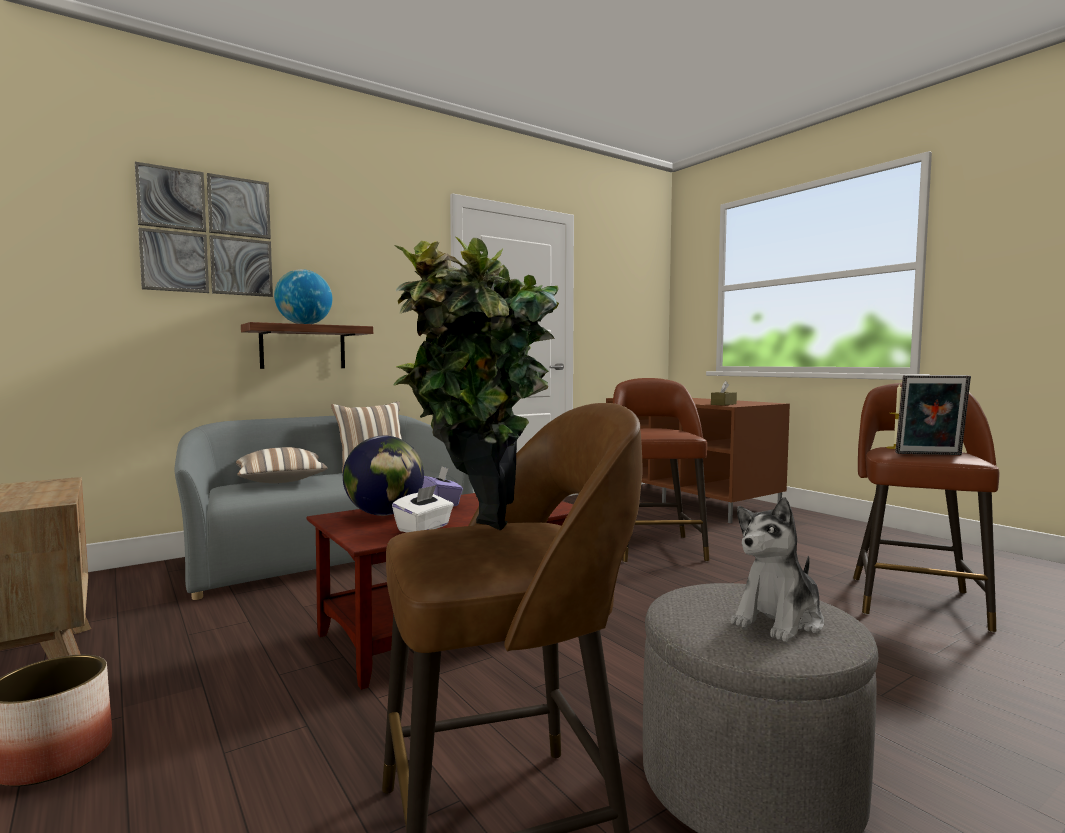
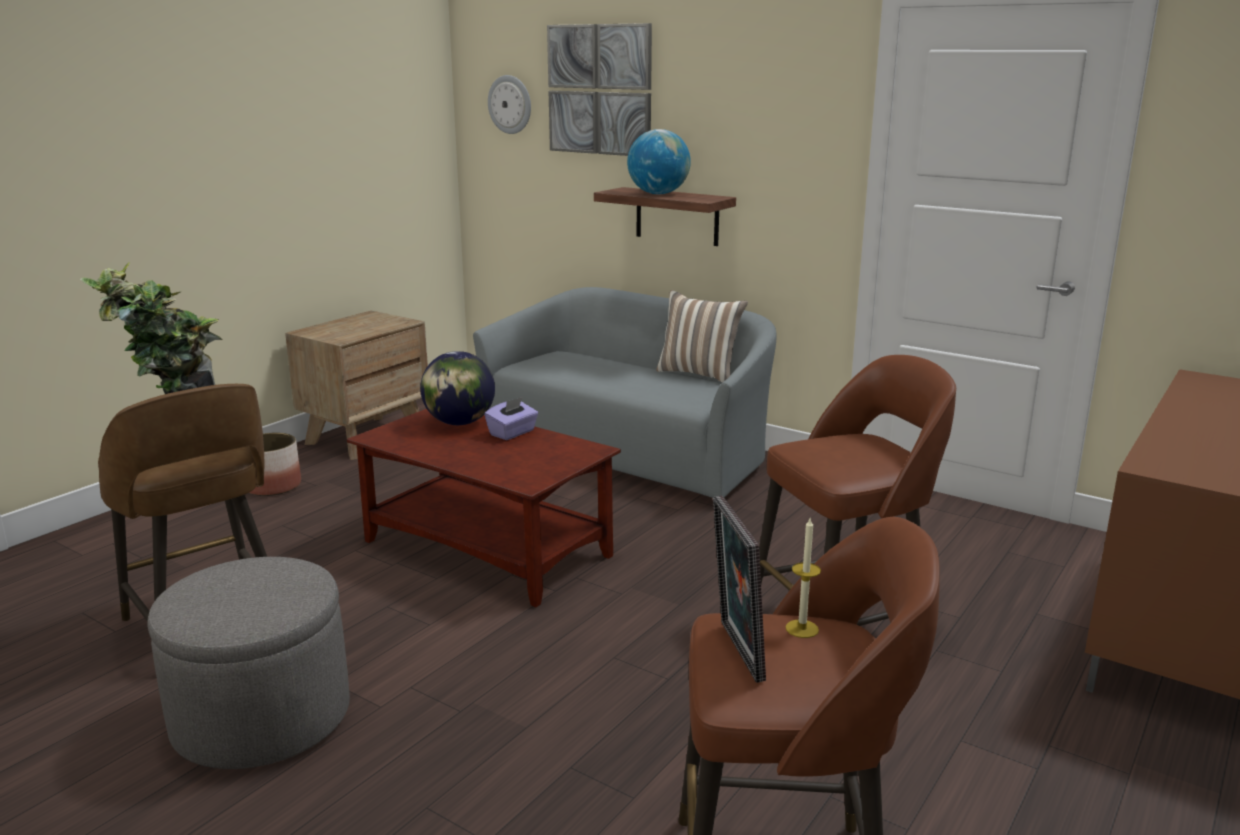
camera: 70 degrees right, 15 degrees up
(67, 237) = (510, 104): none -> wall clock
(281, 482) = (591, 363): pillow -> none
(424, 528) = (419, 444): white tissue box -> none
(723, 404) = (1177, 460): brown tissue box -> none
(779, 620) = (229, 601): plush toy -> none

